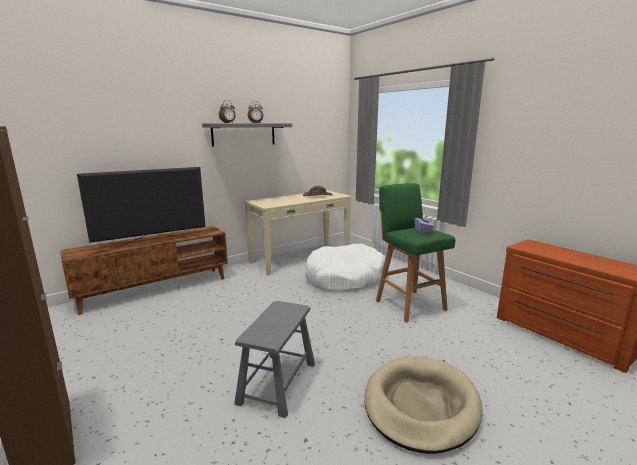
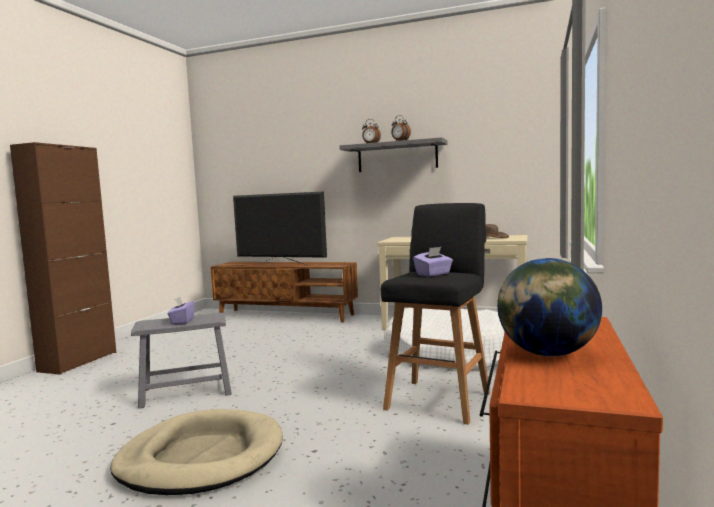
camera: 55 degrees right, 10 degrees down
(279, 321) = (182, 321): none -> purple tissue box
(409, 304) = (439, 399): green stool -> black stool
(587, 262) = (547, 354): none -> globe

